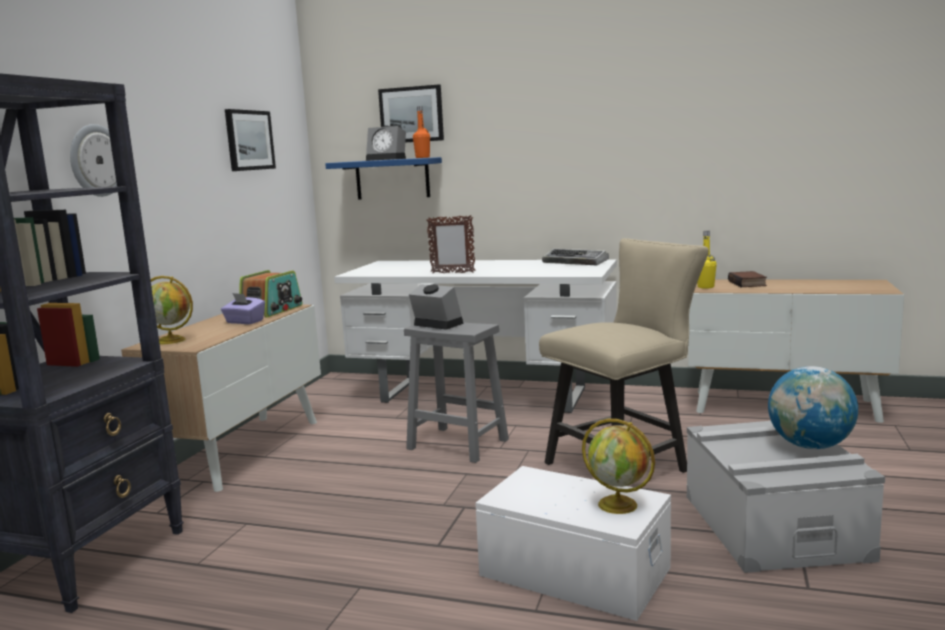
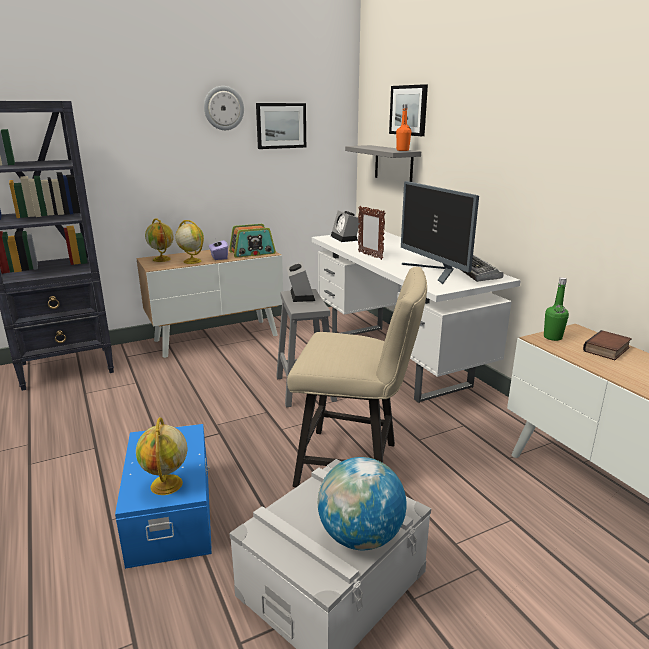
camera: 45 degrees right, 10 degrees up
(96, 160) = (127, 141): wall clock -> wall clock (223, 108)
(223, 332) = (191, 261): none -> globe
(388, 159) = (383, 148): alarm clock -> alarm clock (346, 238)
(392, 179) = (393, 164): blue shelf -> grey shelf
(547, 268) = (435, 272): none -> monitor
(574, 570) = (173, 512): white storage box -> blue storage box
(705, 287) = (552, 337): yellow bottle -> green bottle

